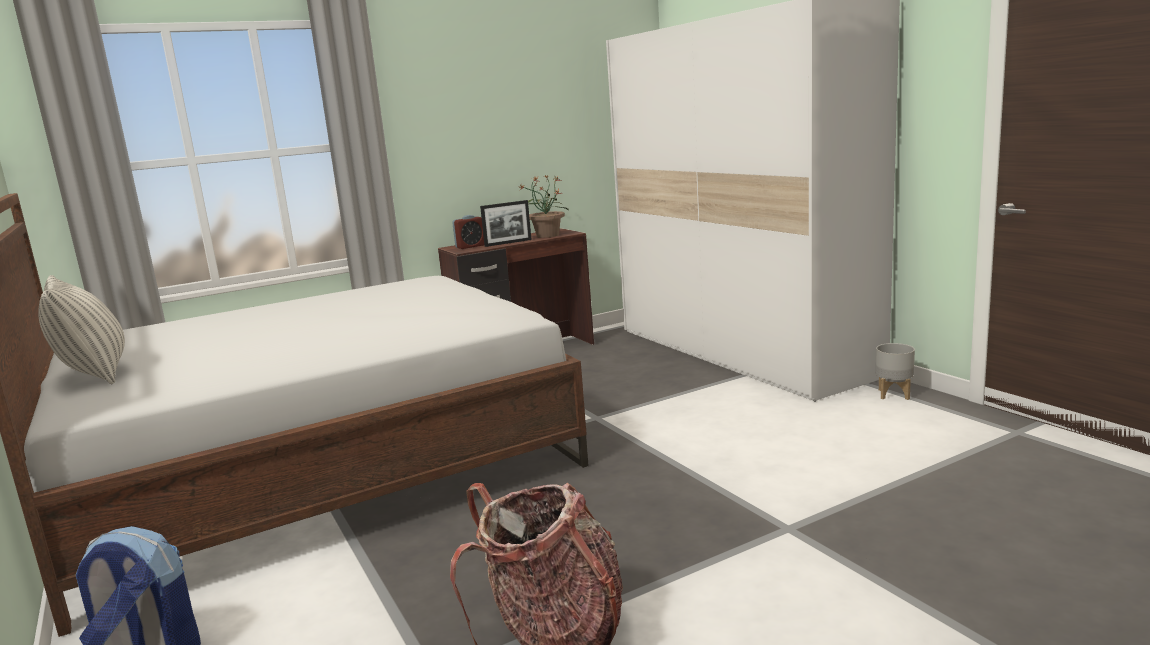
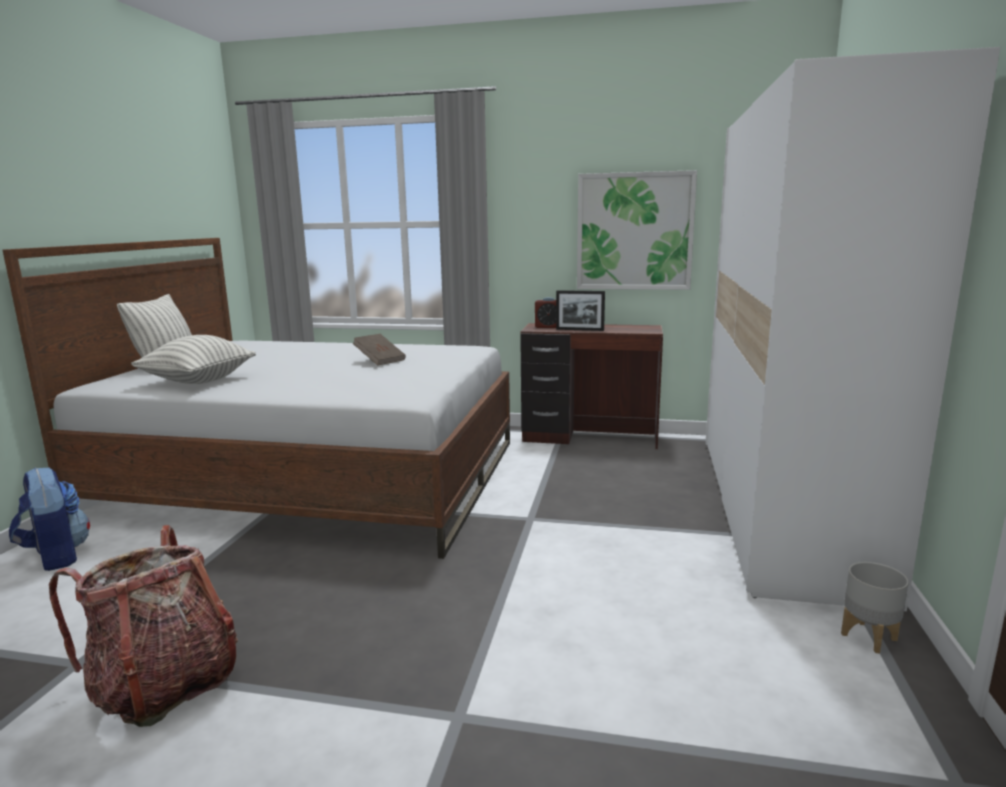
camera: 40 degrees right, 0 degrees up
(223, 369) = (198, 381): none -> pillow
(373, 306) = (380, 360): none -> brown book
(526, 140) = (634, 231): none -> picture
(547, 235) = (627, 329): potted plant -> none

